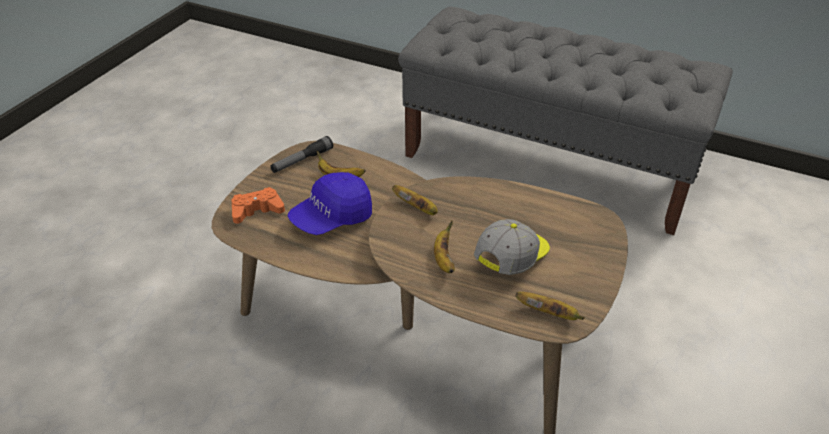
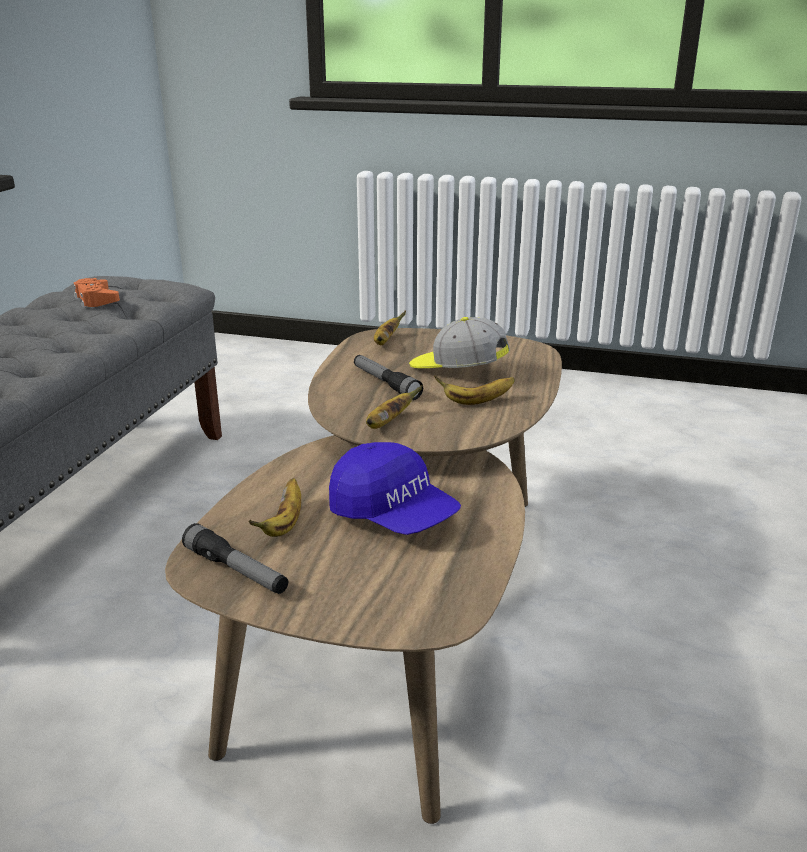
camera: 100 degrees left, 15 degrees down
(257, 210) = (396, 594): orange game controller -> orange game controller (96, 299)
(488, 214) = (385, 383): none -> flashlight
(549, 314) = (526, 354): banana -> banana (385, 342)

